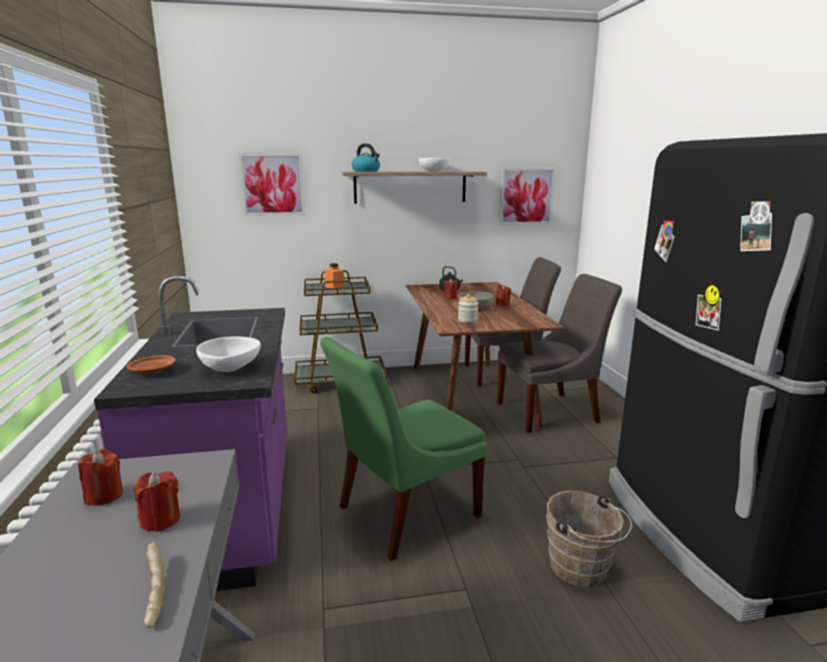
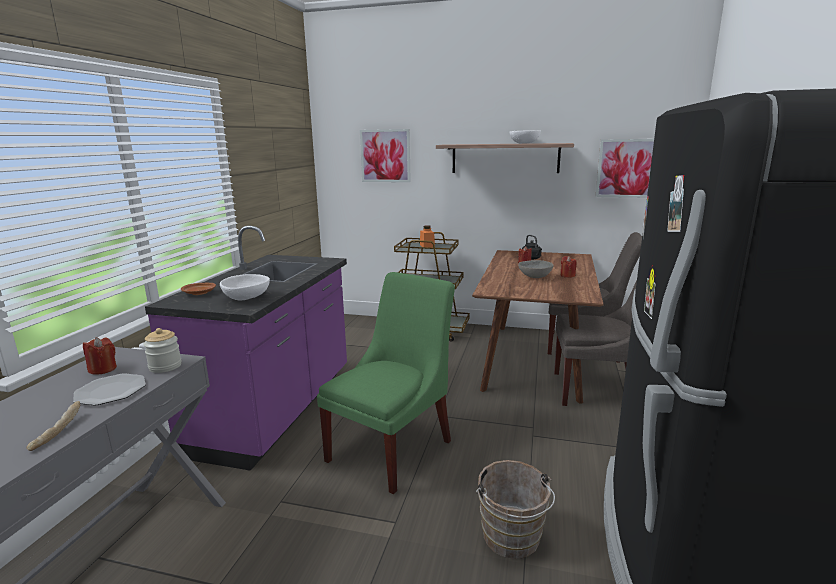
camera: 25 degrees right, 0 degrees up
(160, 520) = (111, 391): red candle -> plate
(366, 171) = (459, 144): kettle -> none
(403, 513) = (393, 448): green chair -> green chair turned 135 degrees clockwise
(467, 320) = (513, 286): jar -> jar (165, 366)

